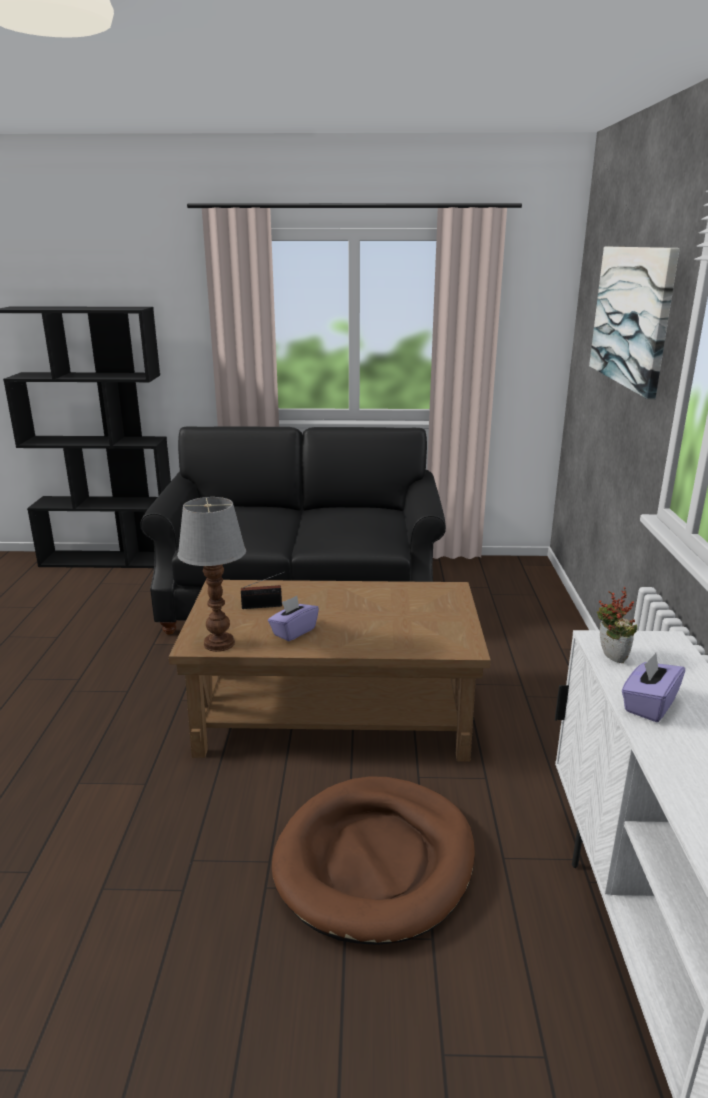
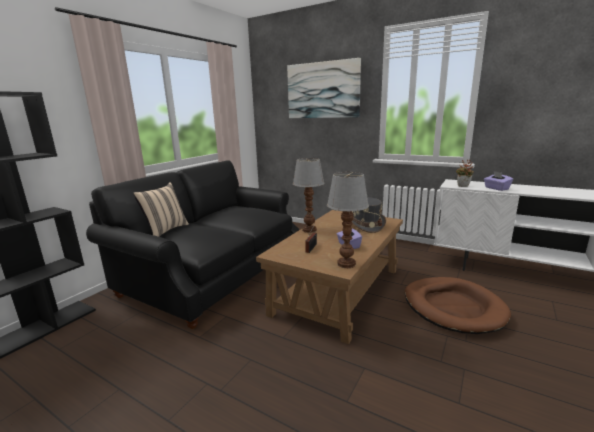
camera: 60 degrees left, 5 degrees down
(241, 506) = (165, 231): none -> beige pillow
(337, 587) = (309, 230): none -> table lamp
(408, 628) = (365, 225): none -> grey hat

